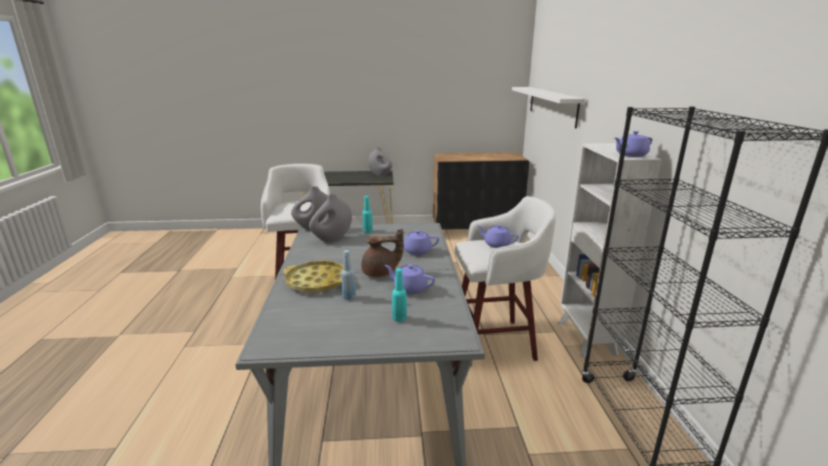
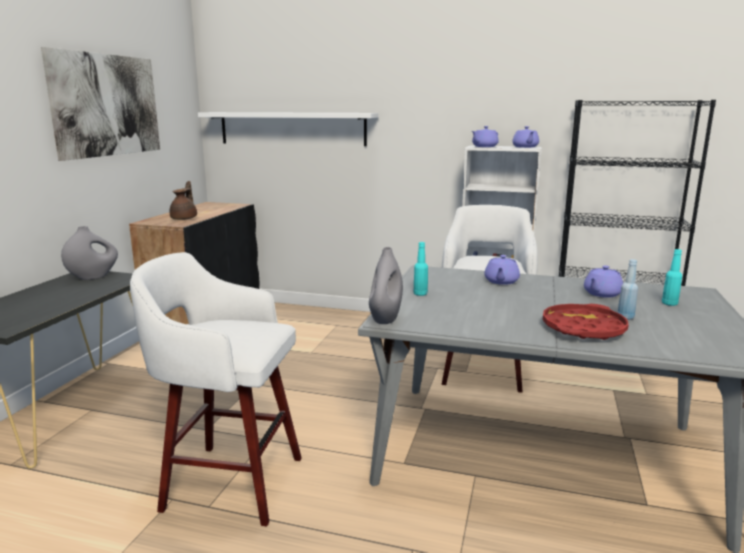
camera: 70 degrees left, 5 degrees down
(316, 281) = (583, 328): yellow tray -> red tray
(332, 239) = (437, 312): grey vase -> none
(381, 273) = (560, 300): brown teapot -> brown teapot (185, 218)
(430, 81) = (107, 105): none -> picture
(496, 244) = (480, 260): purple teapot -> purple teapot (484, 146)

